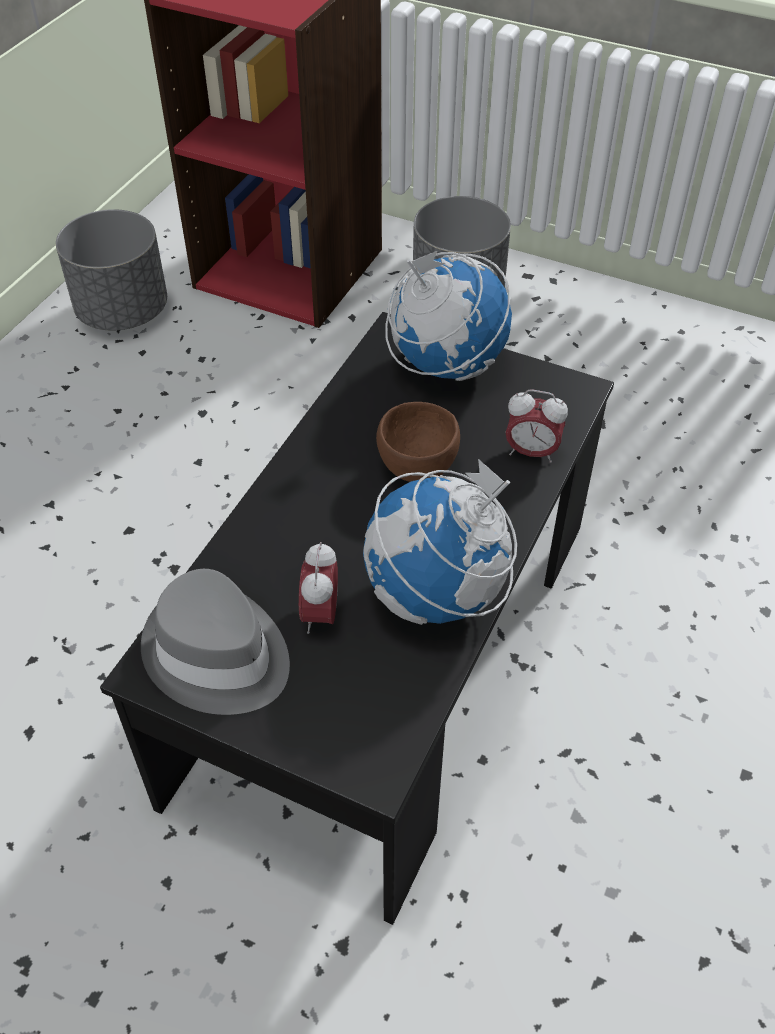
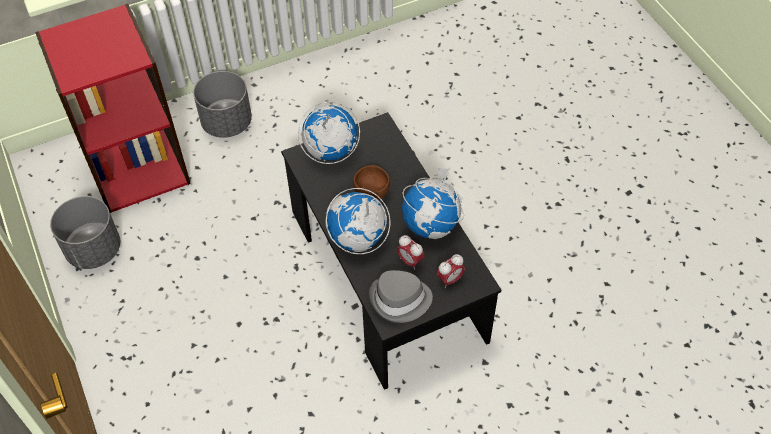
camera: 50 degrees left, 5 degrees up
(298, 508) = (357, 239): none -> globe
(531, 452) = (397, 158): alarm clock -> alarm clock (450, 280)

